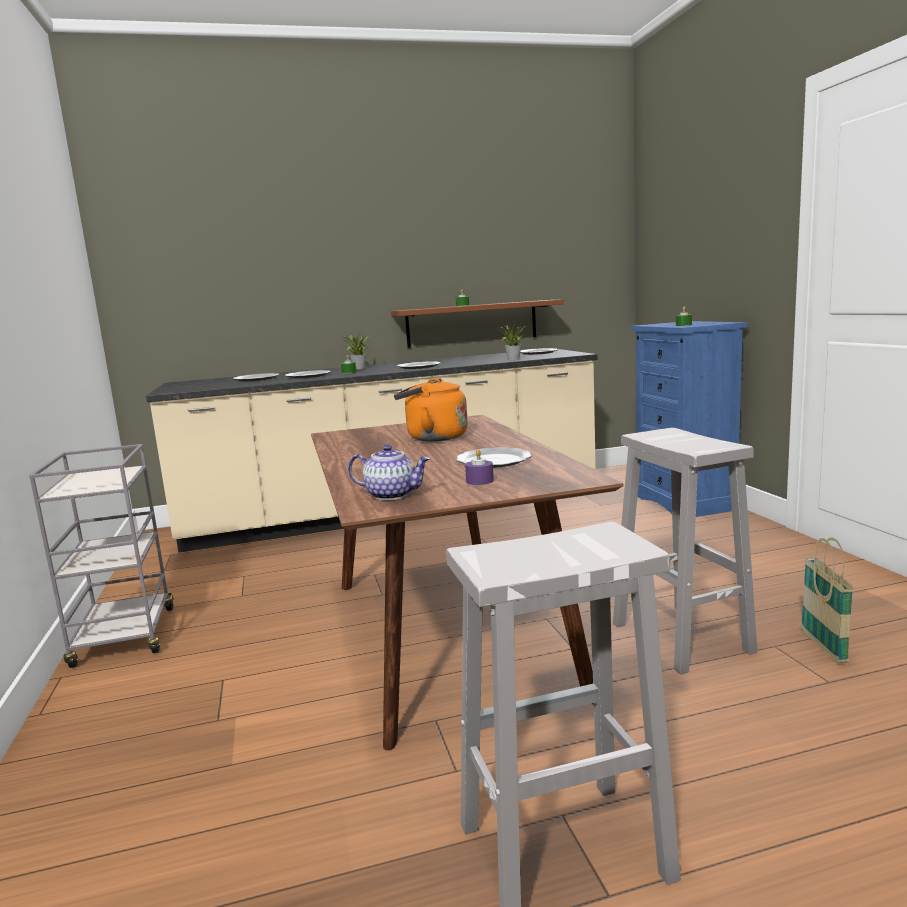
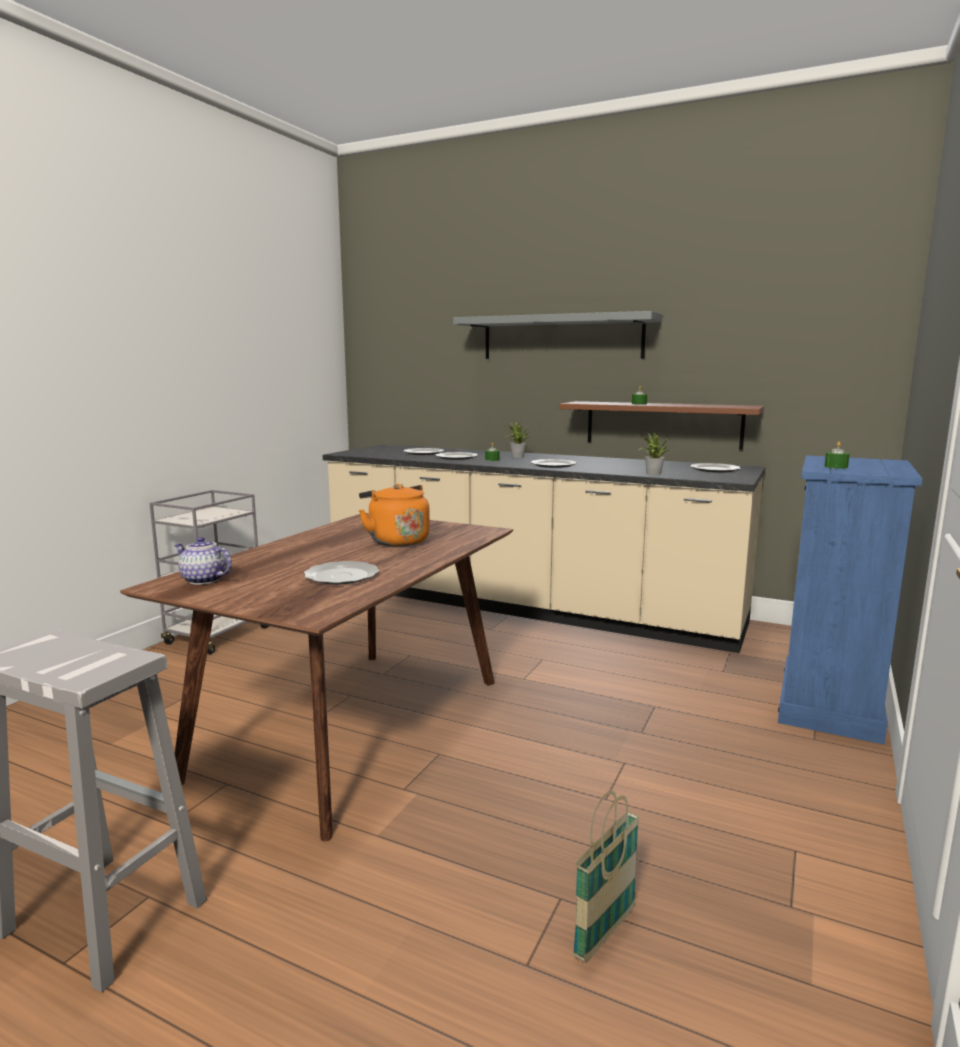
camera: 40 degrees right, 0 degrees up
(370, 250) = (561, 337): none -> grey shelf
(392, 495) = (203, 580): teapot -> teapot turned 150 degrees clockwise
(479, 481) = (270, 589): purple candle -> none
(683, 638) = (498, 836): white stool -> none

